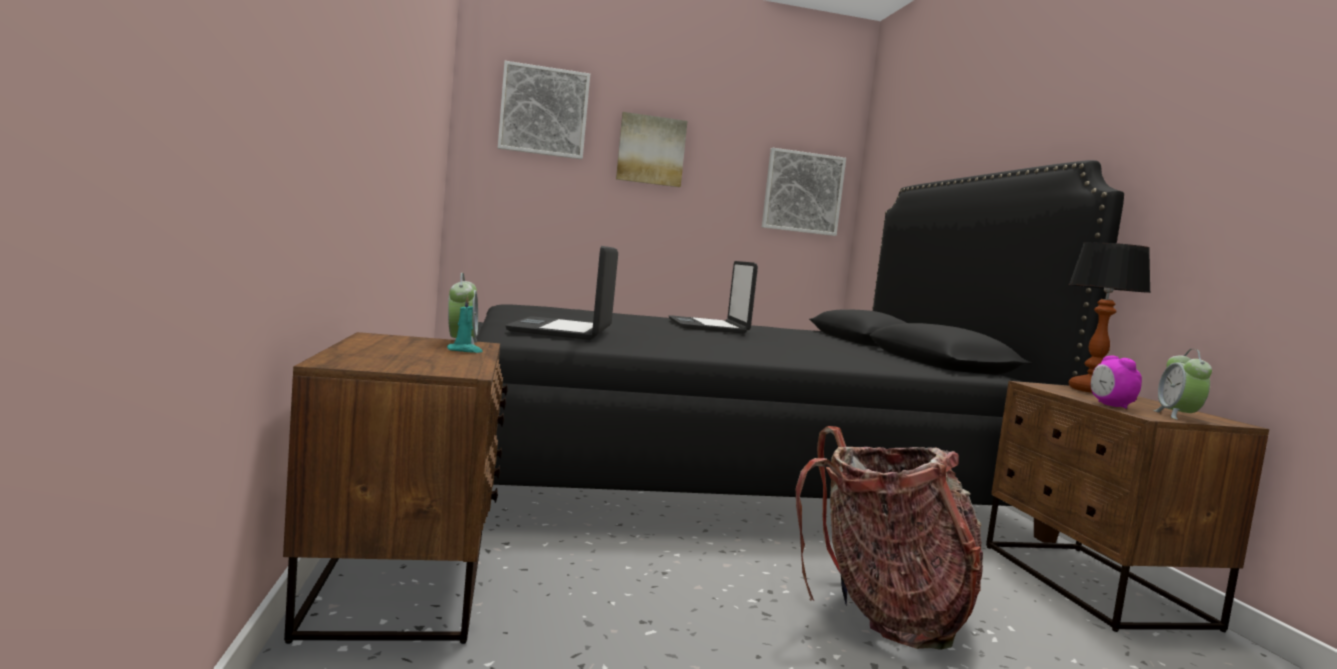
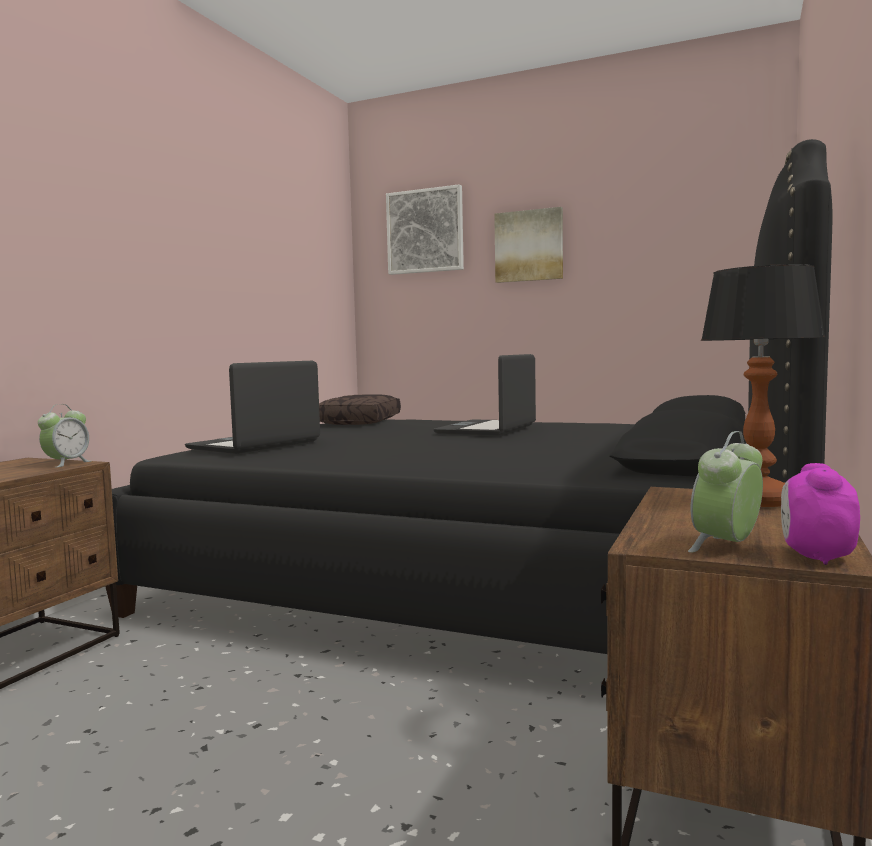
camera: 35 degrees right, 0 degrees up
(465, 351) = (31, 471): turquoise candle -> none
(547, 309) = (360, 422): none -> brown pillow
(803, 192) = (713, 257): picture -> none
(884, 614) = (323, 778): backpack -> none
(1111, 406) = (653, 526): alarm clock -> alarm clock (816, 557)

